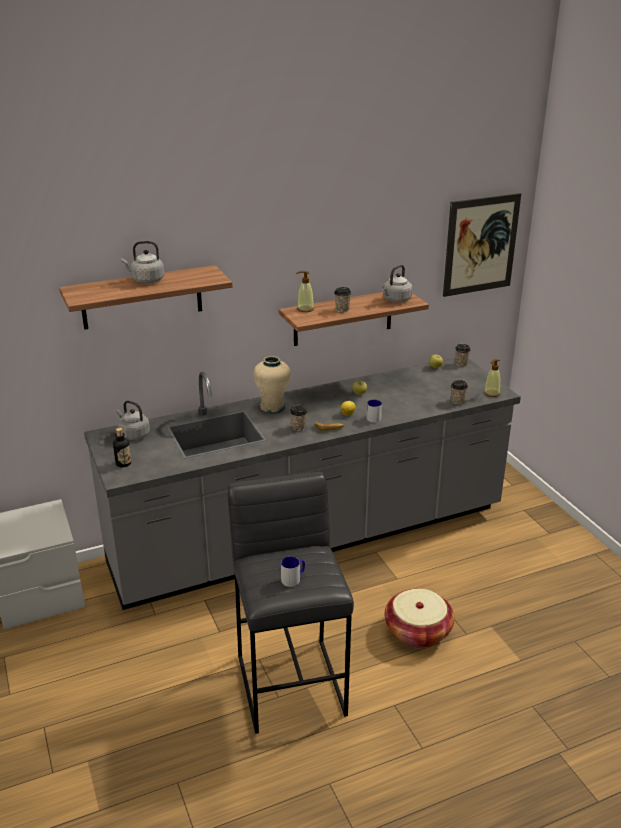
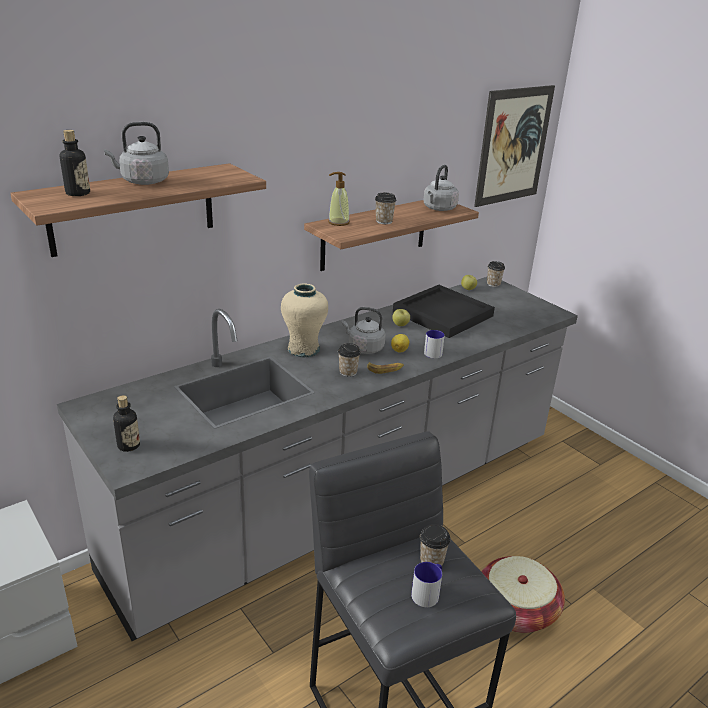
camera: 15 degrees left, 0 degrees up
(100, 289) = (78, 193): none -> bottle
(133, 434) = (130, 401): grey kettle -> grey kettle (364, 348)
(399, 387) = (442, 314): none -> black tray
(457, 401) = (515, 326): cup -> cup (431, 561)
(491, 393) = (545, 314): soap dispenser -> none

